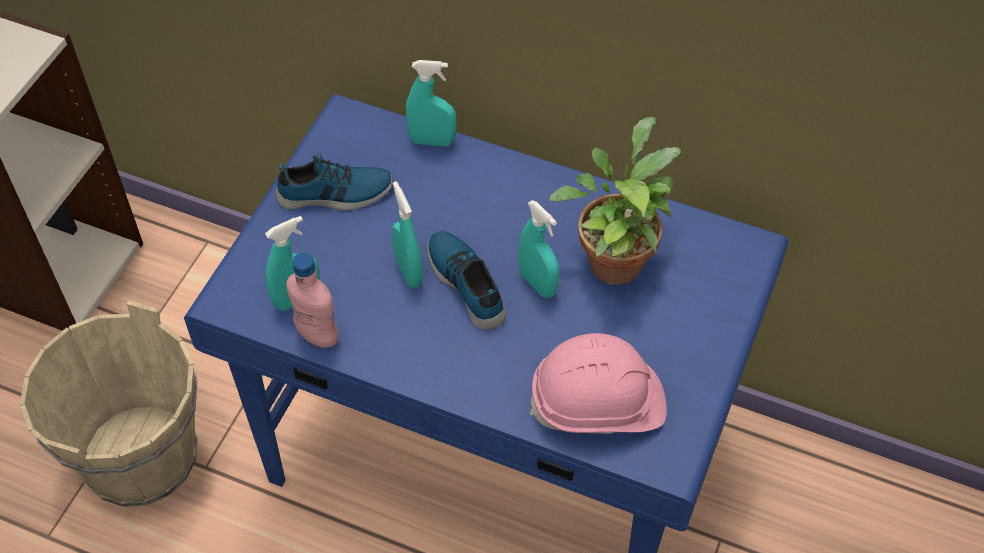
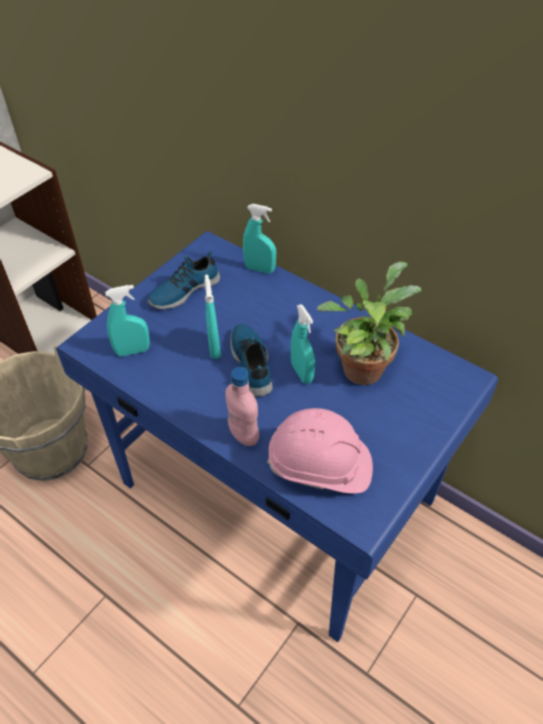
camera: 15 degrees right, 5 degrees down
(317, 335) = (137, 376): pink bottle -> pink bottle (244, 435)
(335, 194) = (183, 290): shoe -> shoe turned 135 degrees clockwise

